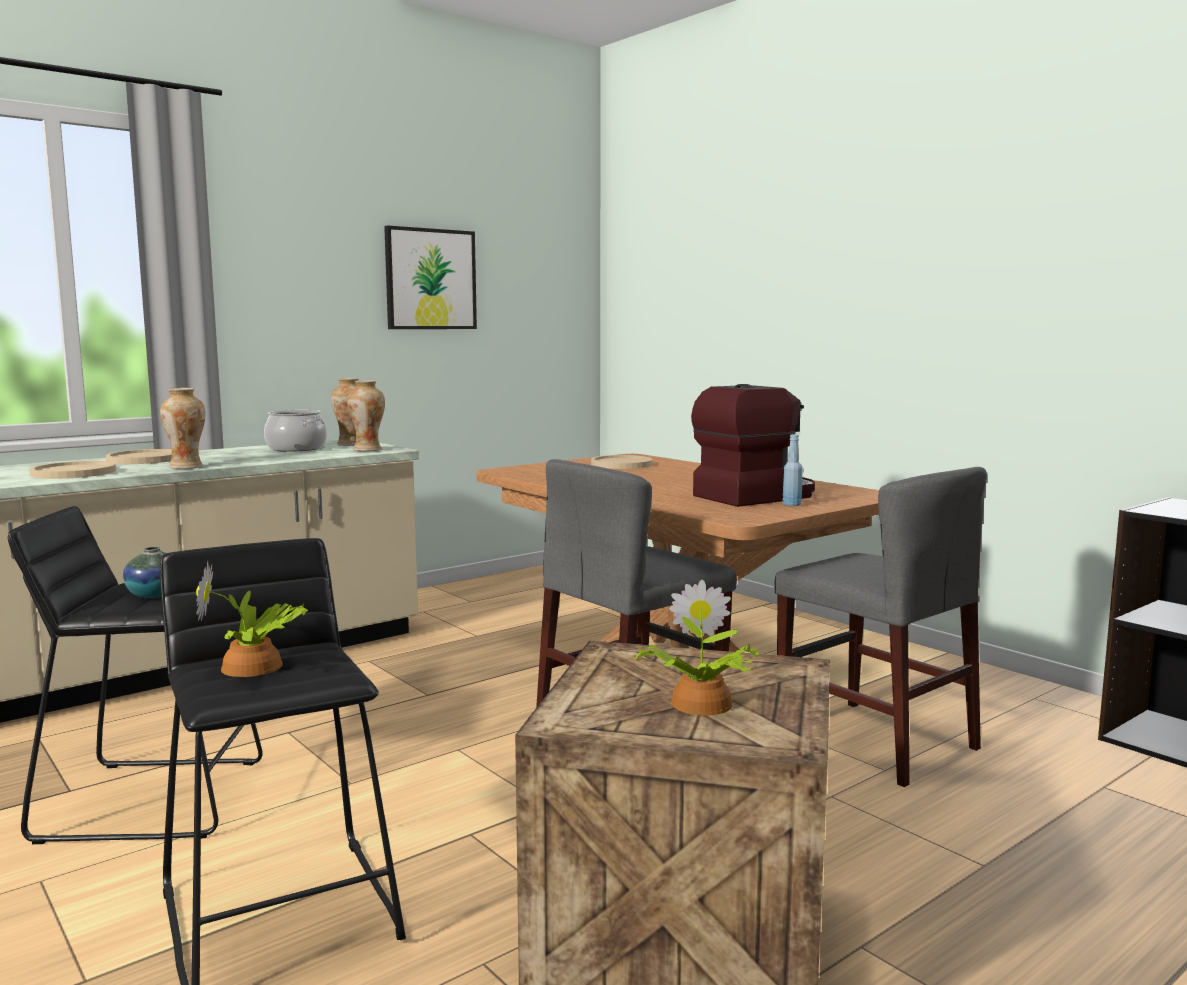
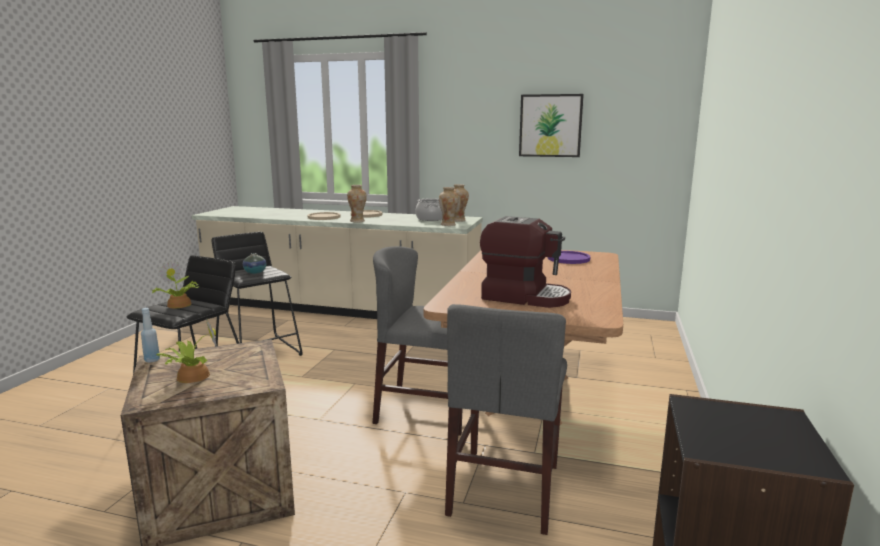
camera: 55 degrees right, 5 degrees up
(621, 464) = (568, 258): beige plate -> purple plate
(791, 505) = (512, 308): blue bottle -> blue bottle (152, 360)

